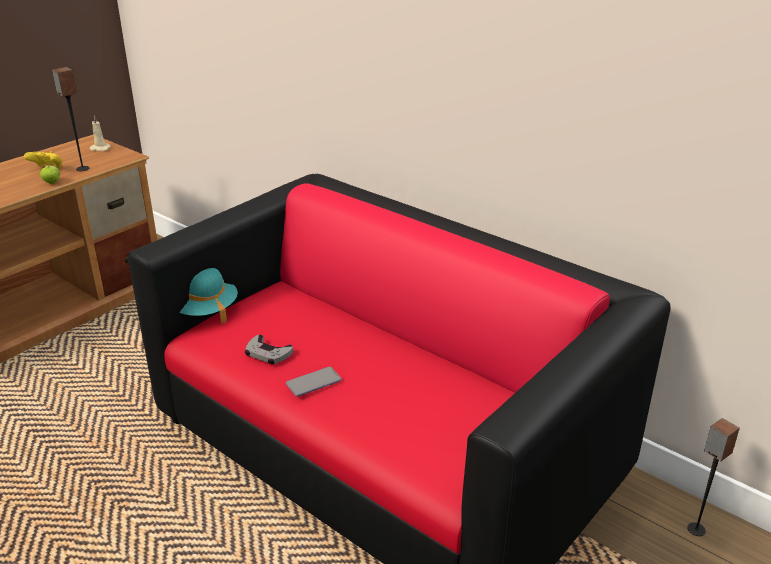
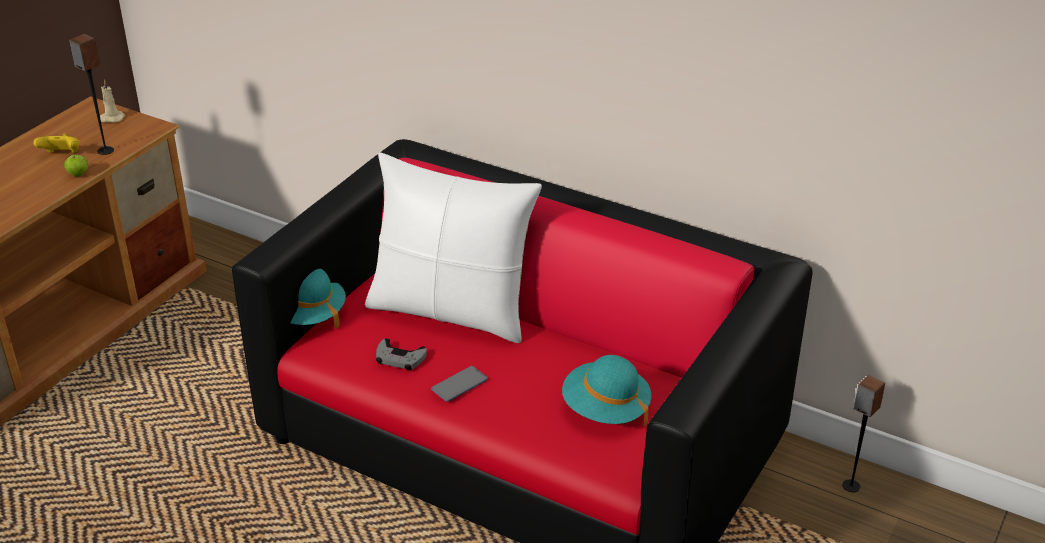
camera: 10 degrees left, 5 degrees up
(328, 319) = (451, 311): none -> white pillow
(447, 421) = (605, 409): none -> turquoise hat

